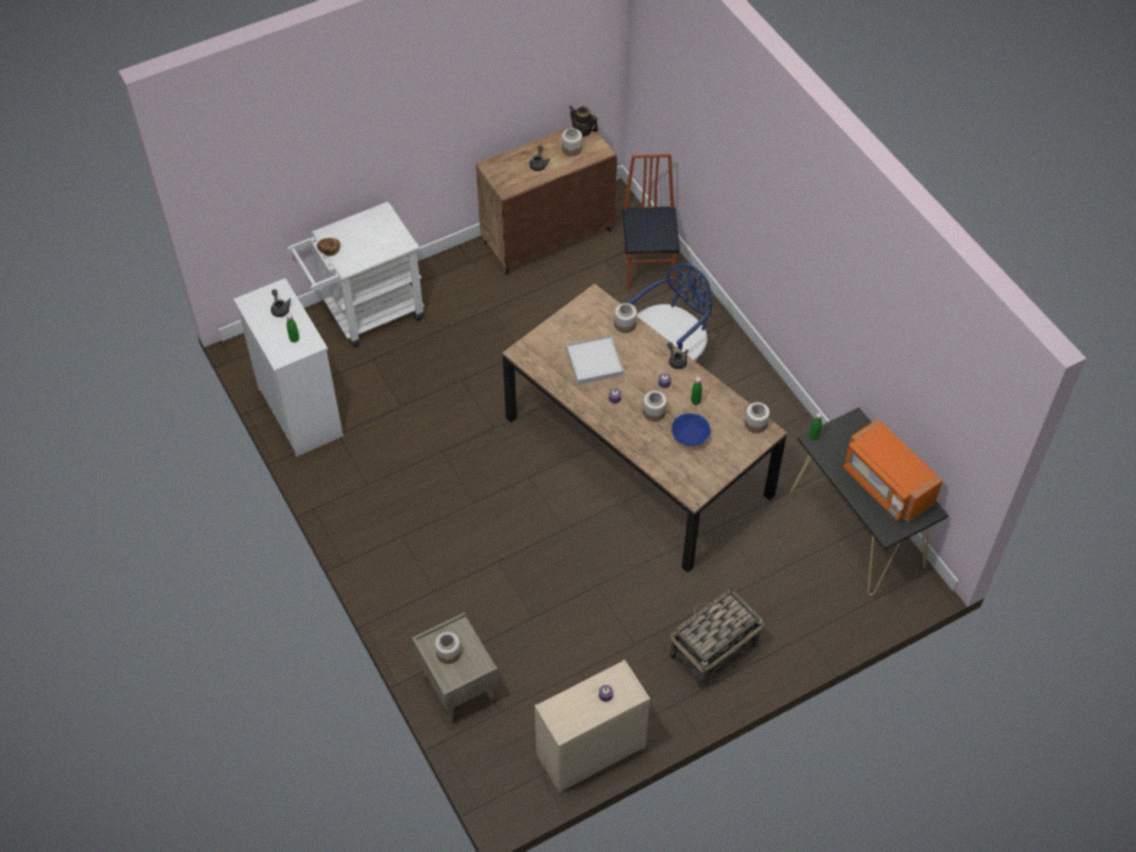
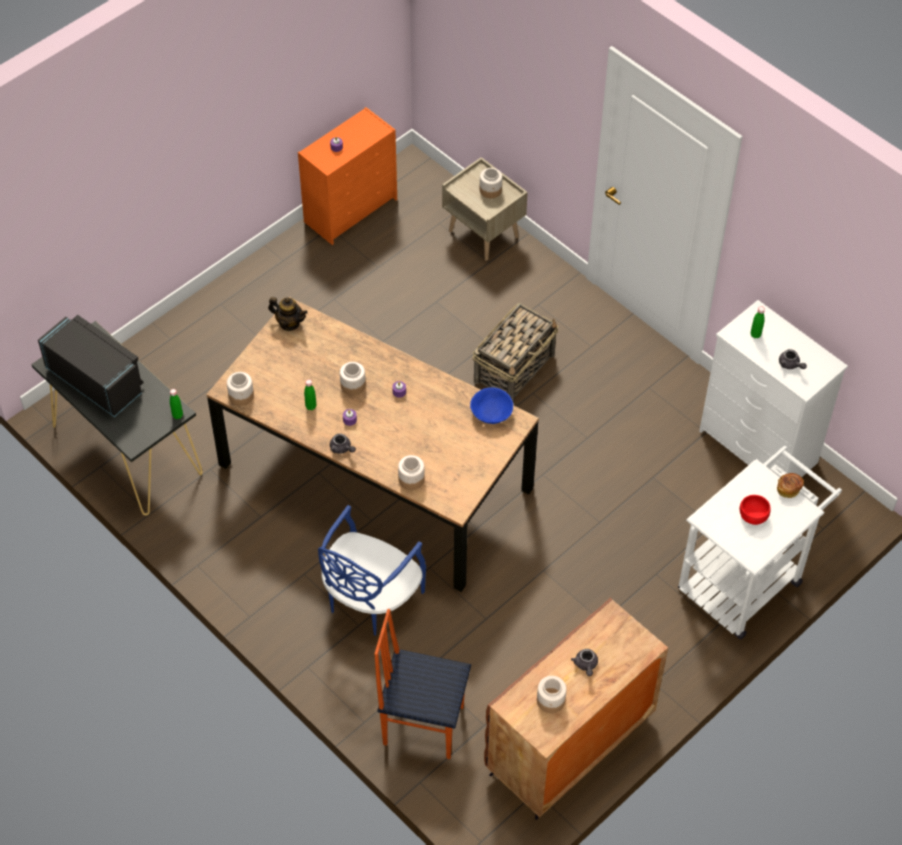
camera: 165 degrees right, 0 degrees up
(367, 238) = (753, 515): none -> red bowl
(583, 131) = (545, 735): teapot -> teapot (289, 323)
(589, 751) = (351, 210): beige dresser -> orange dresser
(594, 362) = (433, 427): white tray -> none
(649, 270) = (423, 724): chair -> chair turned 120 degrees clockwise
(690, 436) = (309, 368): blue bowl -> blue bowl (491, 412)
(713, 651) = (258, 307): basket -> basket (515, 367)
(886, 485) = (96, 380): orange microwave -> black microwave

